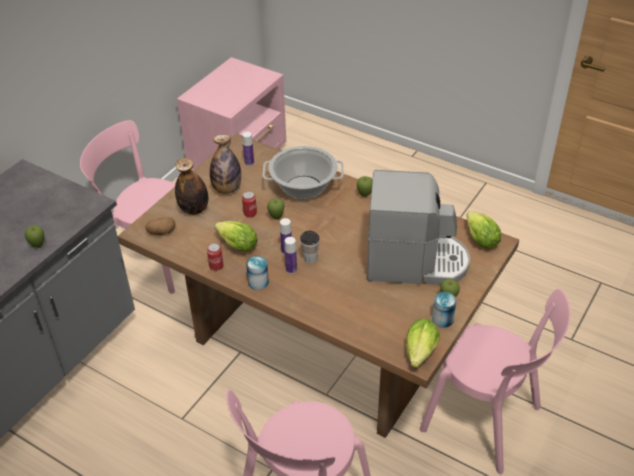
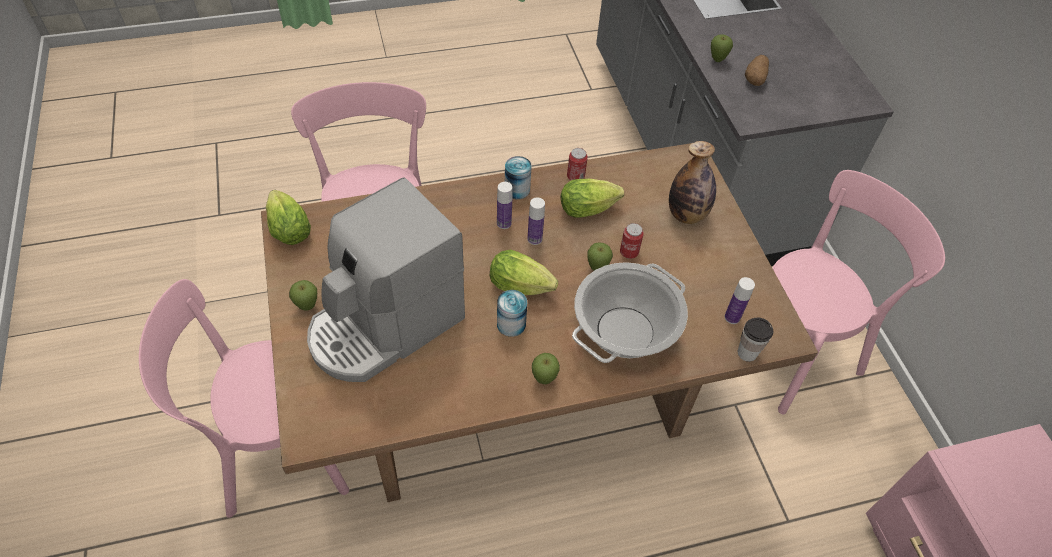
camera: 130 degrees right, 10 degrees up
(161, 232) = (673, 171): potato -> potato (755, 78)
(227, 189) = (696, 262): bottle -> none
(310, 258) = (501, 248): cup -> cup (747, 353)
(442, 319) = (294, 279): can -> can (511, 324)
(479, 238) = (337, 424): lettuce -> lettuce (524, 287)

